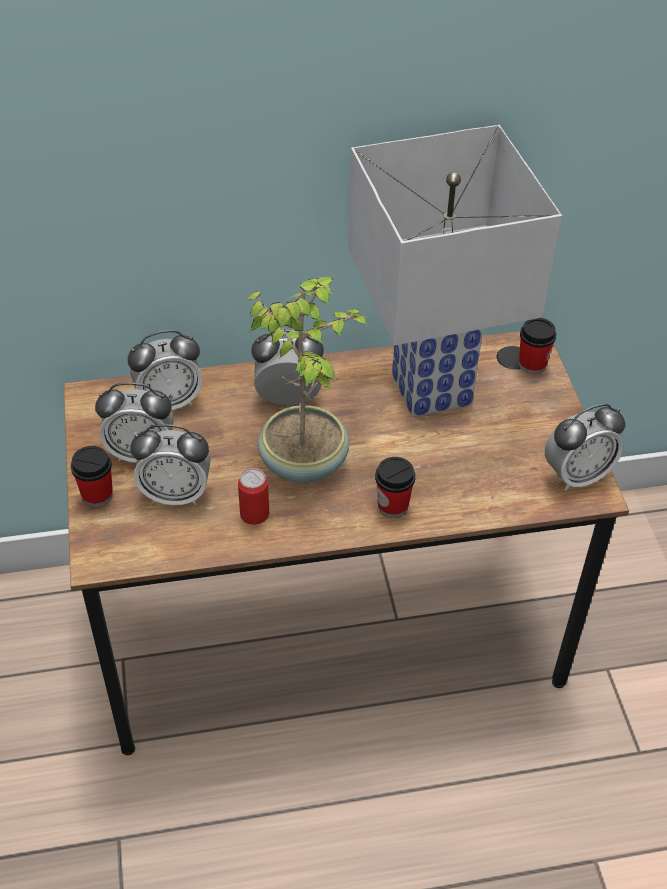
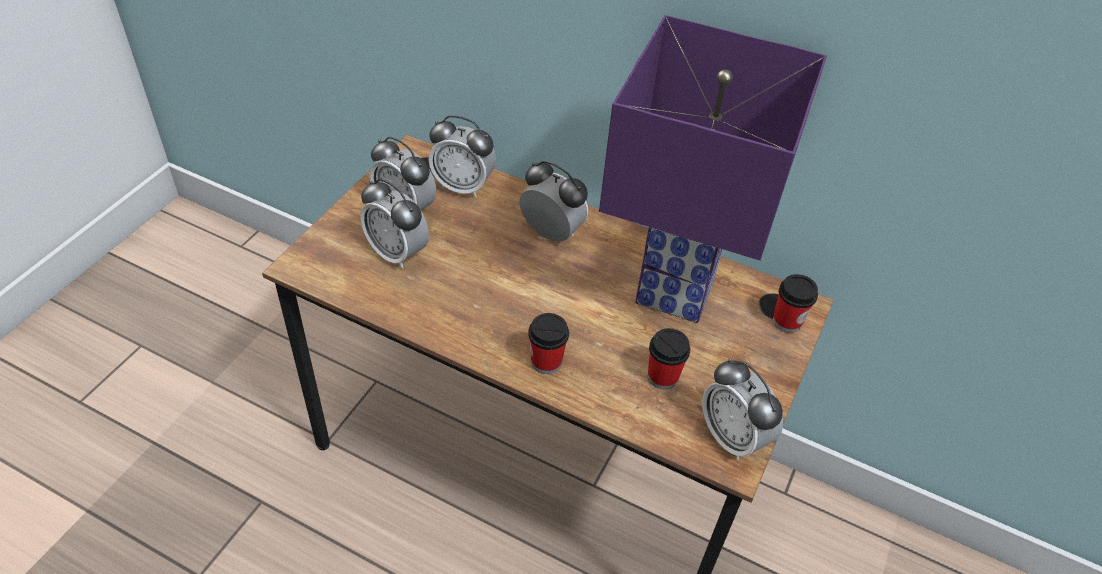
camera: 35 degrees right, 0 degrees up
(97, 495) = (345, 222): cup -> cup (662, 377)
(254, 514) = (436, 301): can -> none
(305, 461) = (514, 286): potted plant -> none
(433, 390) = (676, 293): white table lamp -> purple table lamp
(577, 475) = (732, 437): alarm clock -> alarm clock turned 45 degrees clockwise

